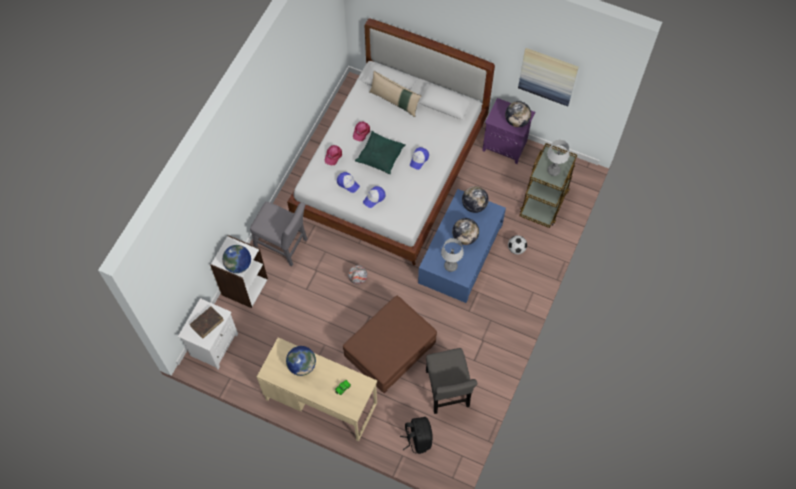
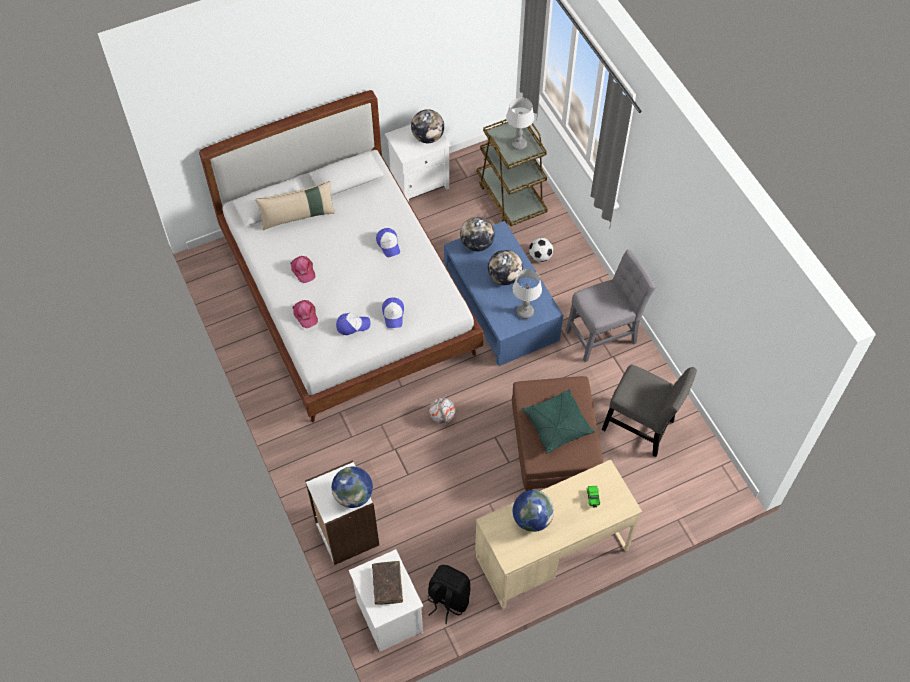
camera: 50 degrees left, 5 degrees down
(283, 245) = (334, 459): grey chair -> grey chair (604, 335)
(380, 156) = (350, 274): green pillow -> green pillow (557, 425)
(417, 439) = (671, 492): black backpack -> black backpack (447, 600)
(506, 145) = (419, 182): purple nightstand -> white nightstand
(548, 76) = (436, 57): picture -> none

